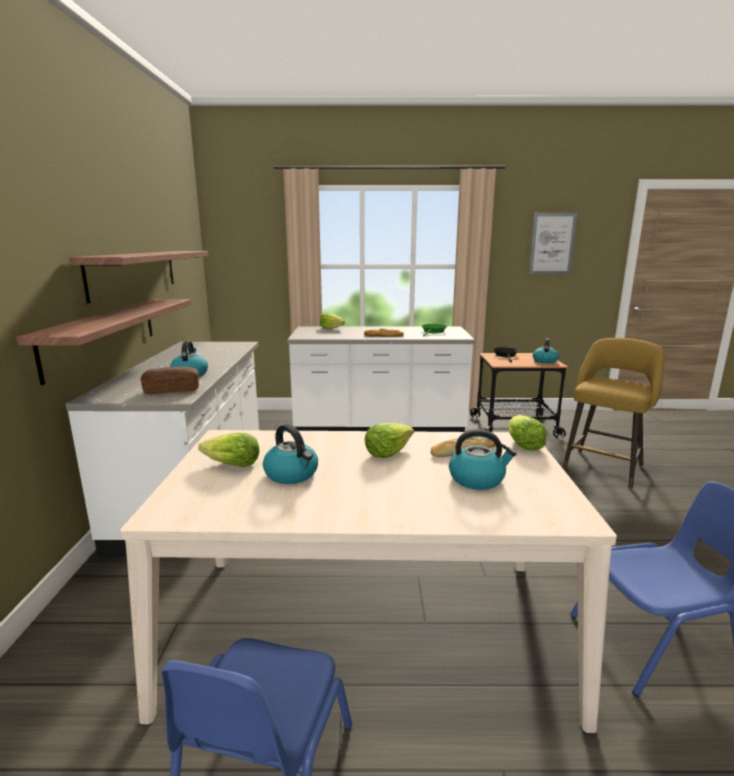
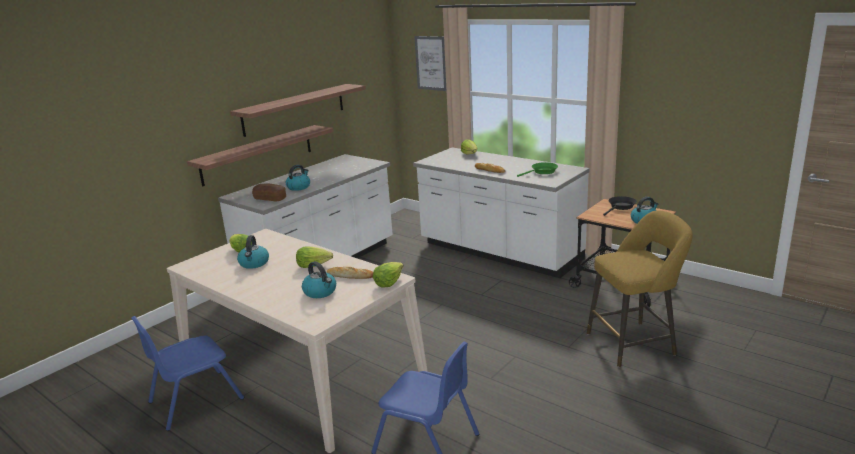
camera: 40 degrees right, 5 degrees up
(552, 244) = (699, 87): picture -> picture (431, 63)

